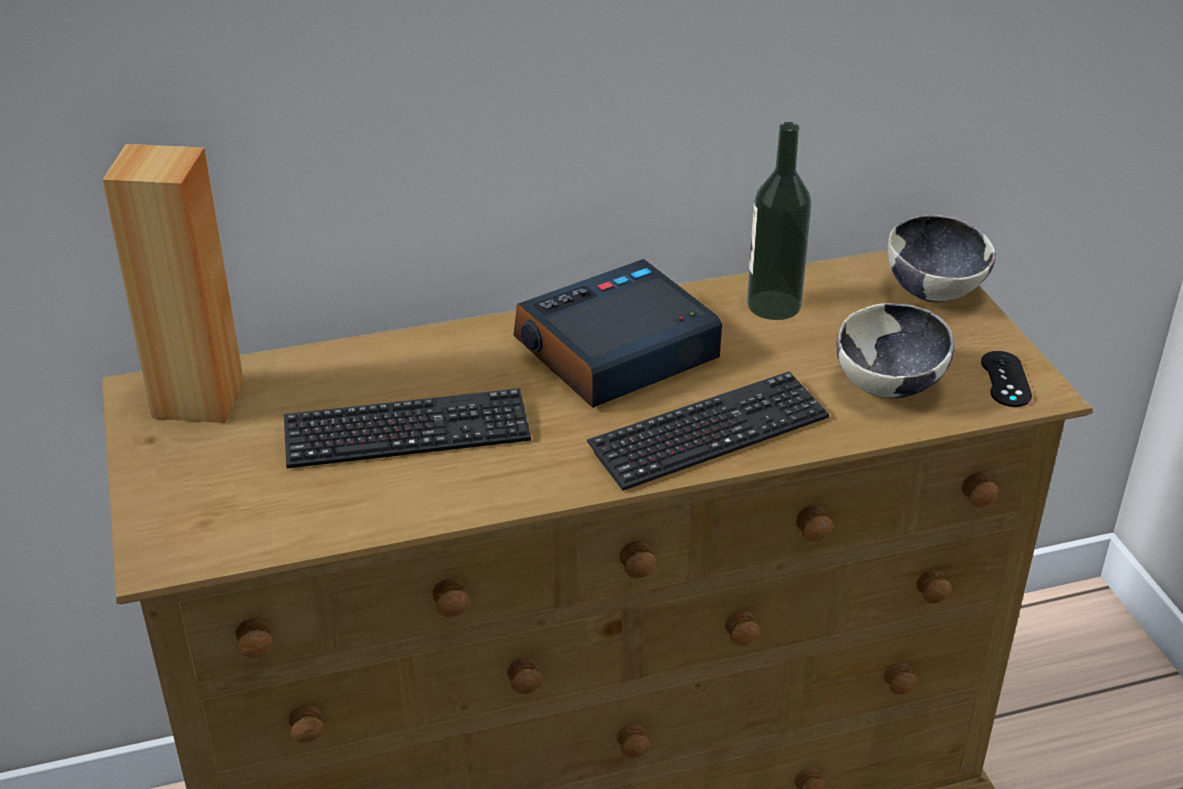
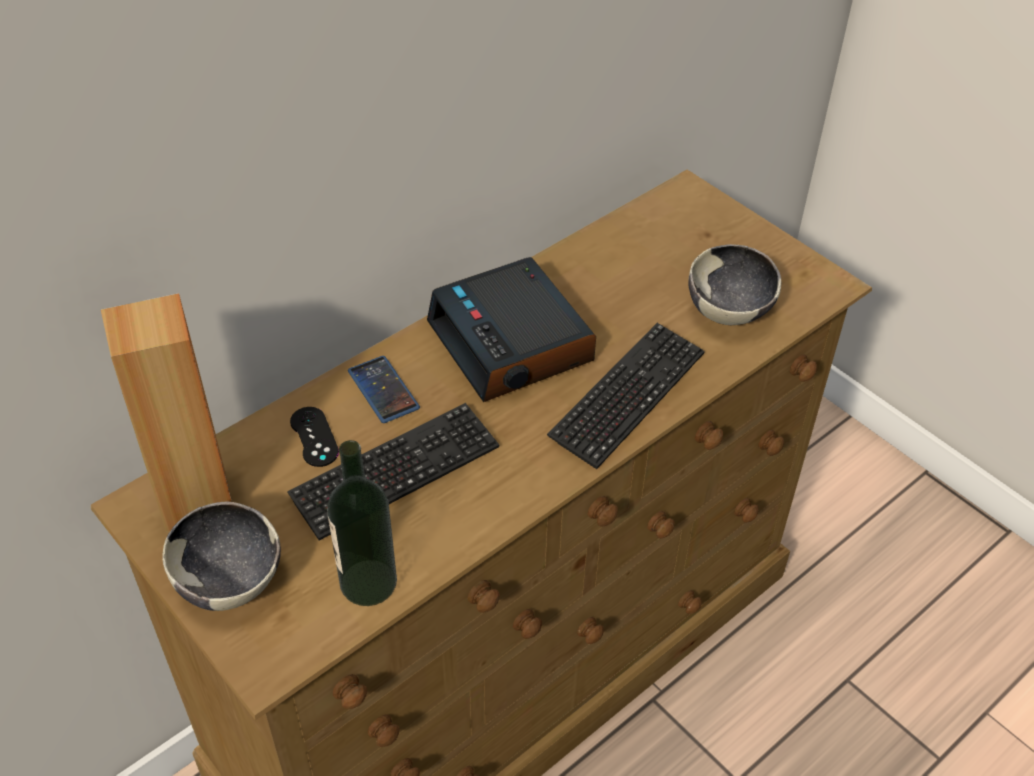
camera: 25 degrees left, 10 degrees up
(448, 358) = (383, 390): none -> phone
(615, 352) = (512, 343): alarm clock -> alarm clock turned 60 degrees counterclockwise
(773, 305) = (604, 263): bottle -> bottle (368, 582)
(934, 291) = (710, 216): bowl -> bowl (230, 581)
(1005, 379) = (803, 280): black game controller -> black game controller (314, 437)

